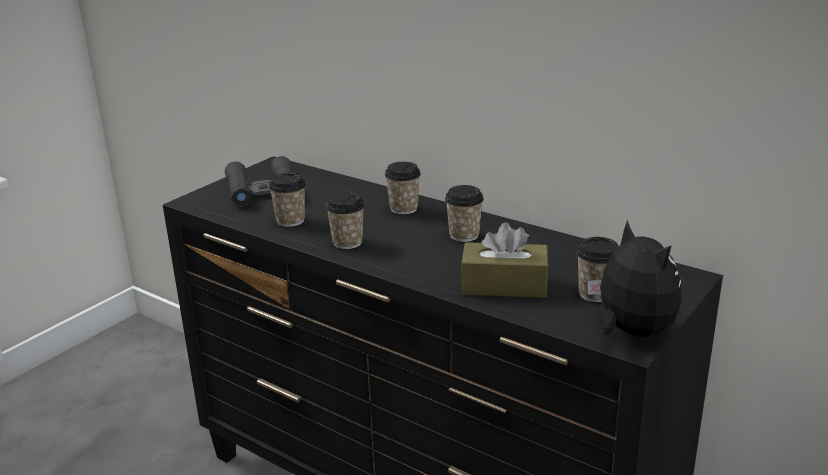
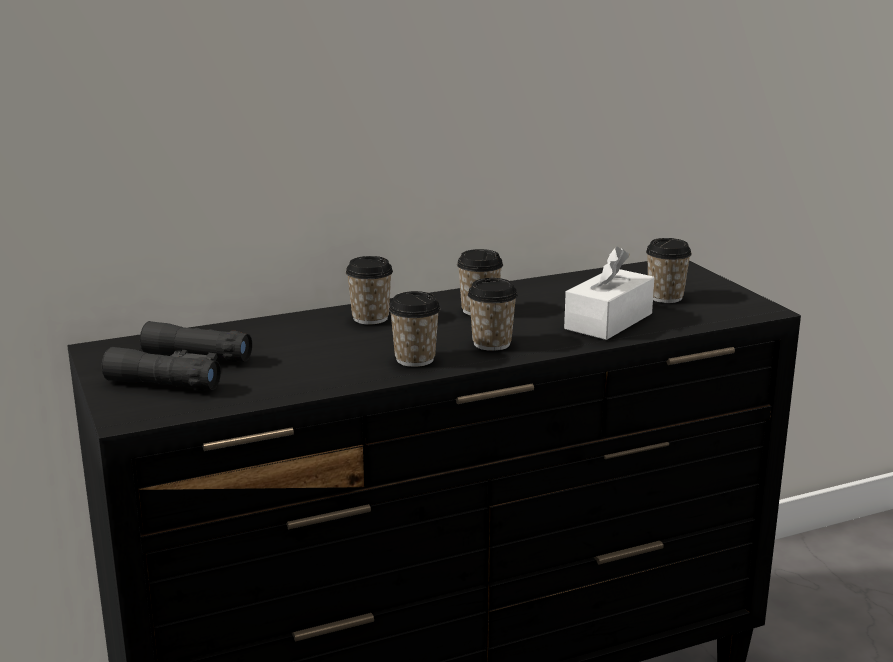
camera: 60 degrees left, 5 degrees down
(290, 221) = (305, 374): cup -> cup (491, 343)
(504, 285) = (608, 321): brown tissue box -> white tissue box
(631, 332) = (743, 304): plush toy -> none

